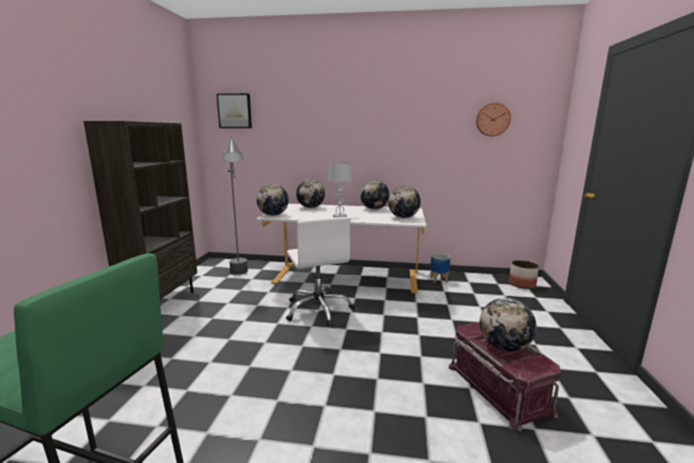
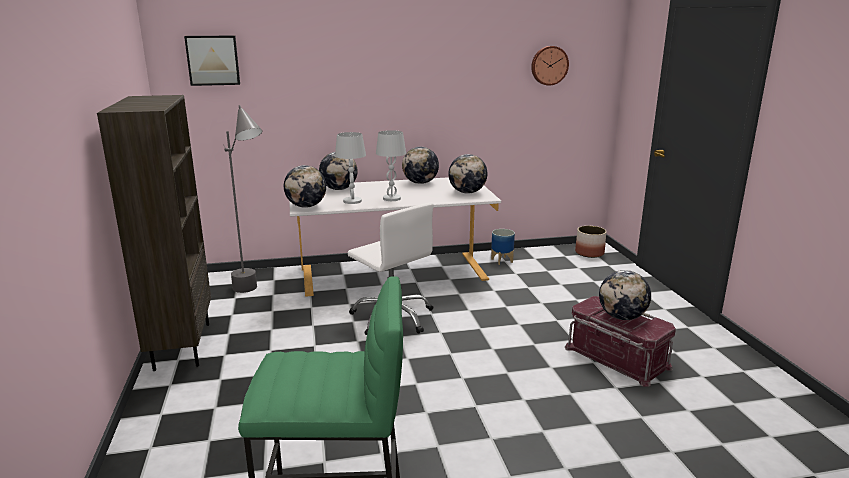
camera: 20 degrees left, 5 degrees up
(309, 215) = (352, 201): none -> white table lamp

